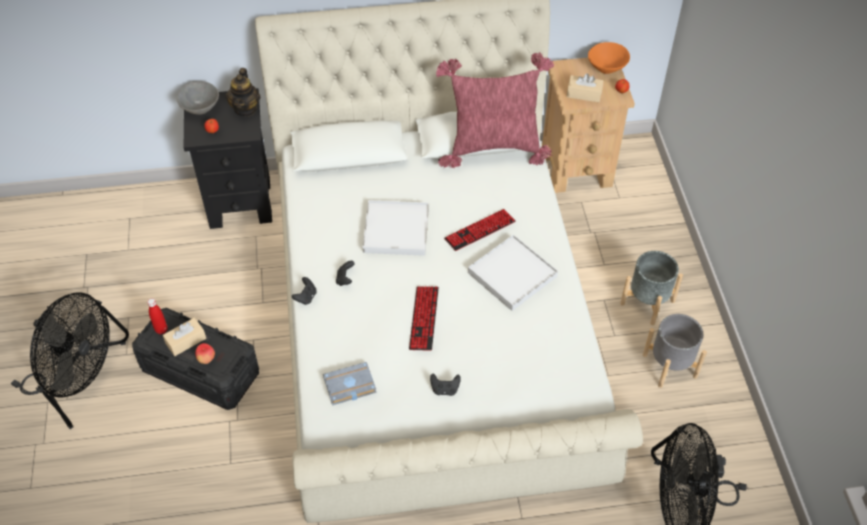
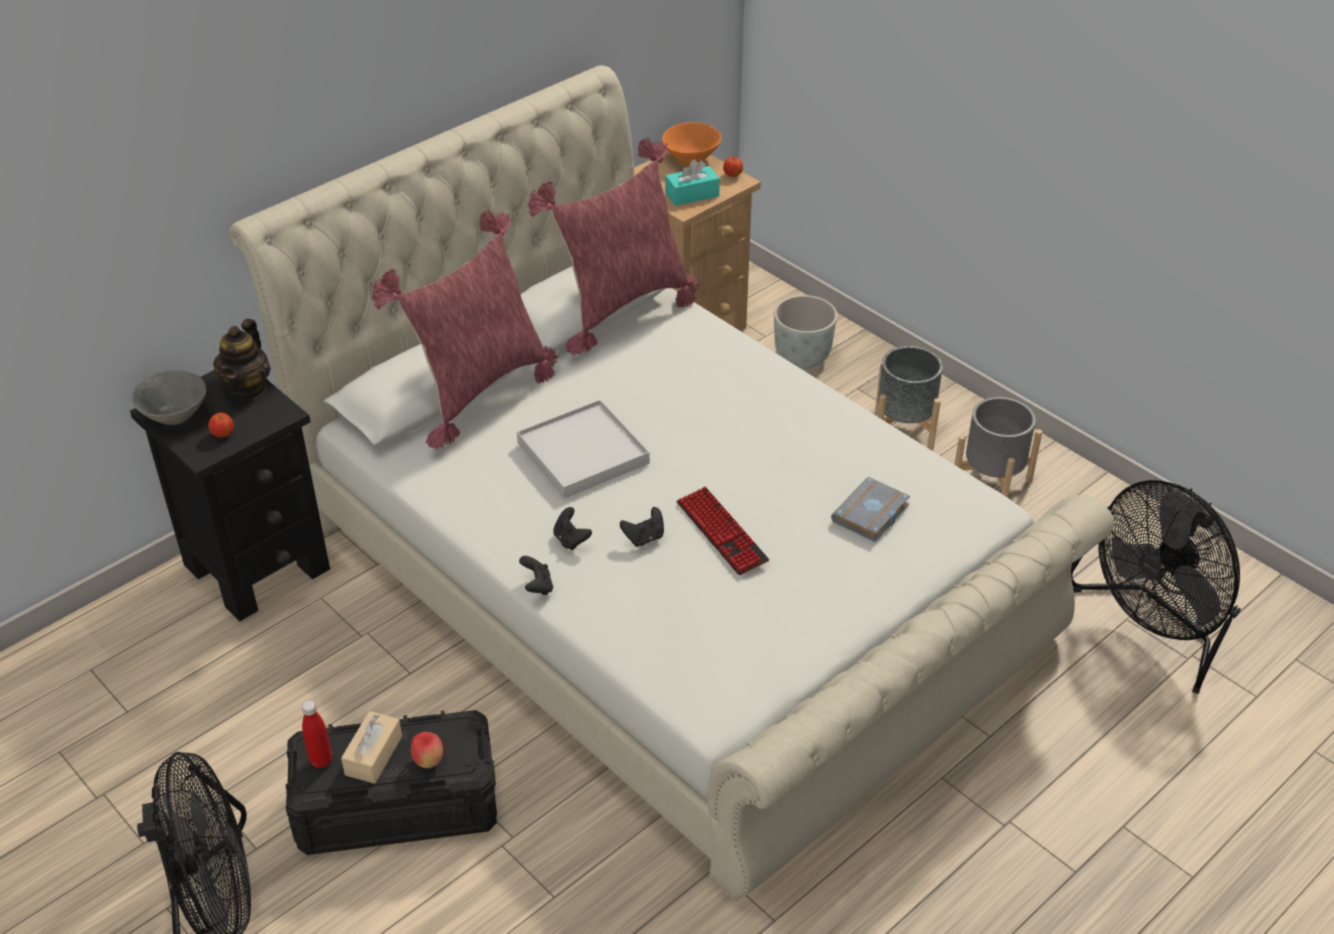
camera: 35 degrees left, 10 degrees down
(245, 109) = (248, 388): teapot -> teapot turned 45 degrees clockwise
(349, 387) = (706, 657): grey book -> grey book (871, 515)
(371, 169) = (476, 400): none -> red pillow
(445, 389) = (826, 597): black game controller -> black game controller (644, 538)
(480, 230) = (691, 405): keyboard -> none
(512, 275) = (780, 433): white tray -> none
(584, 94) = (692, 194): beige tissue box -> turquoise tissue box
(628, 223) = (801, 358): none -> grey planter

